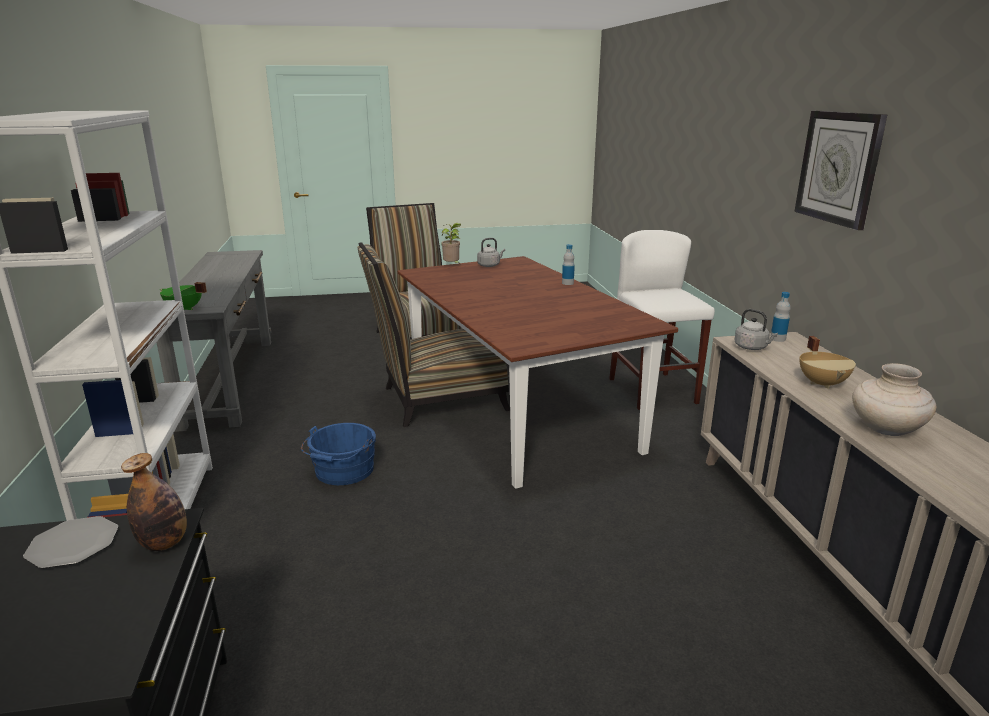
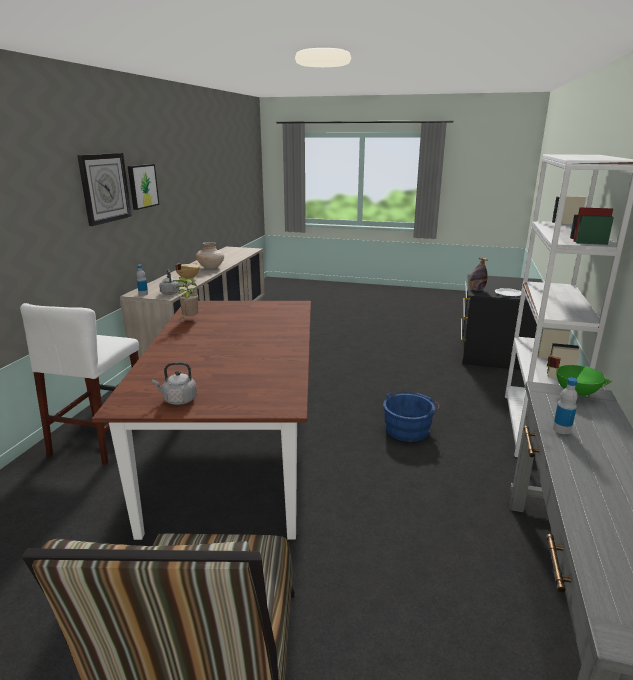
camera: 155 degrees left, 0 degrees up
(436, 400) = (298, 484): chair -> none
(452, 266) = (225, 410): potted plant -> potted plant (189, 319)
(567, 283) = (161, 349): bottle -> bottle (561, 429)
(916, 189) = (142, 186): none -> picture

